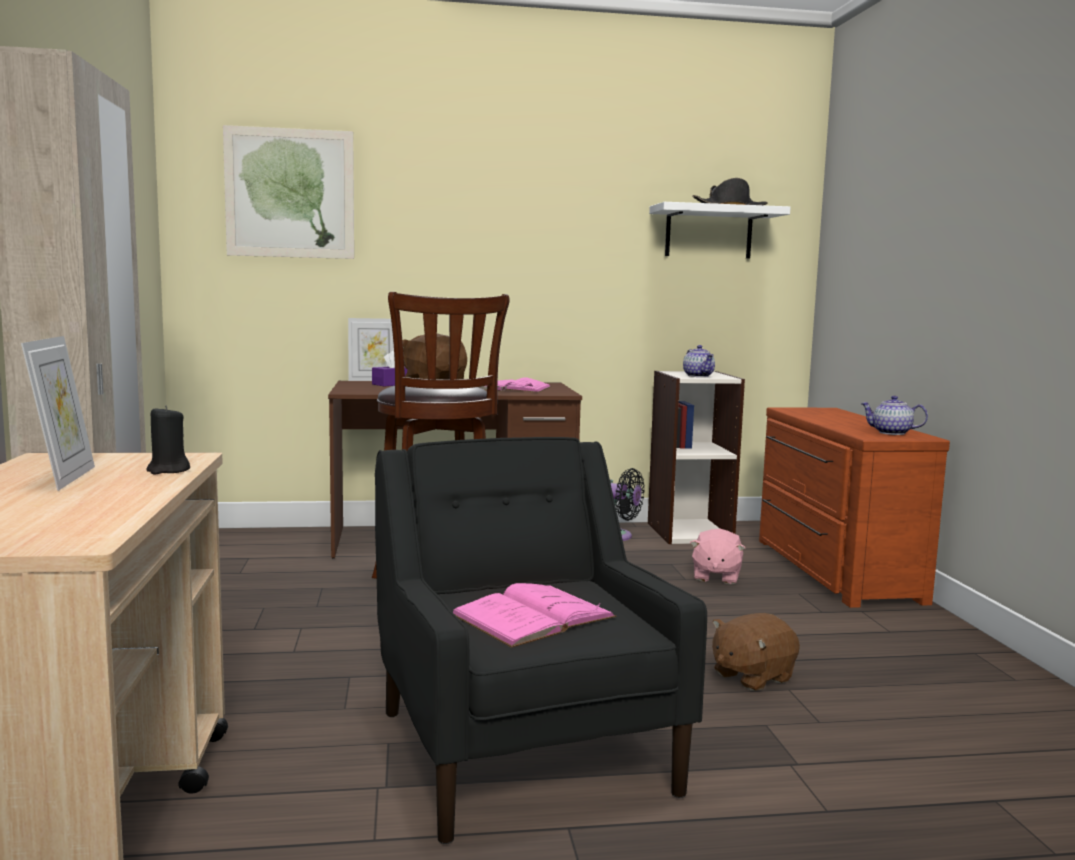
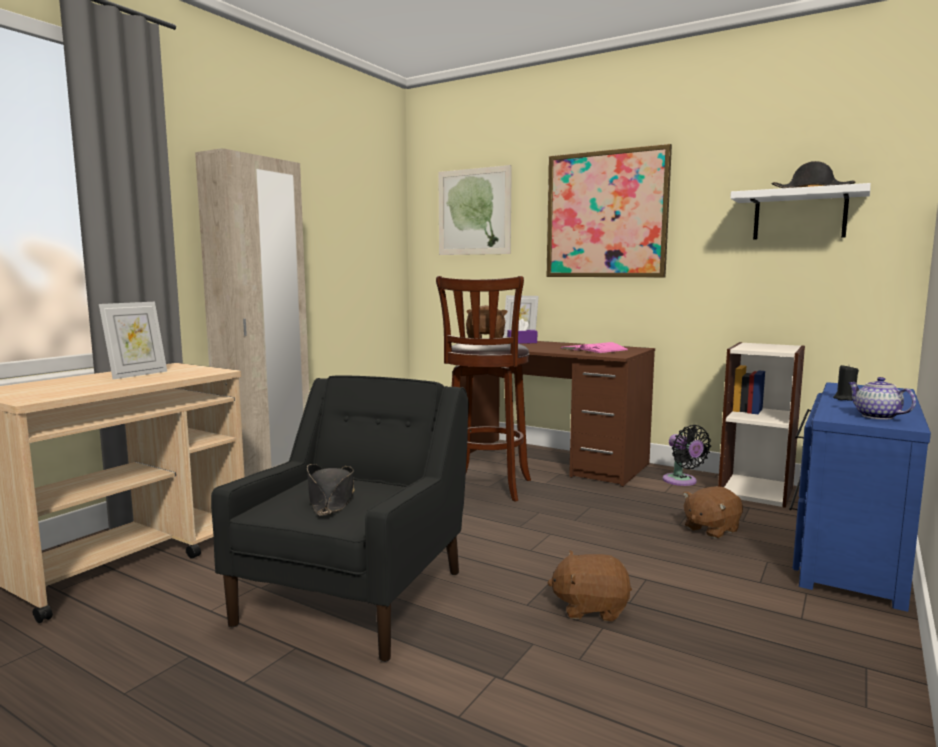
camera: 40 degrees right, 0 degrees up
(168, 470) = (182, 376): black candle -> black candle (845, 399)
(494, 214) = (606, 215): none -> picture
(533, 616) = (331, 500): pink book -> black hat
(699, 376) = (759, 348): teapot -> none
(715, 576) = (710, 529): pink plush toy -> brown plush toy
(831, 569) = (847, 551): brown dresser -> blue dresser

